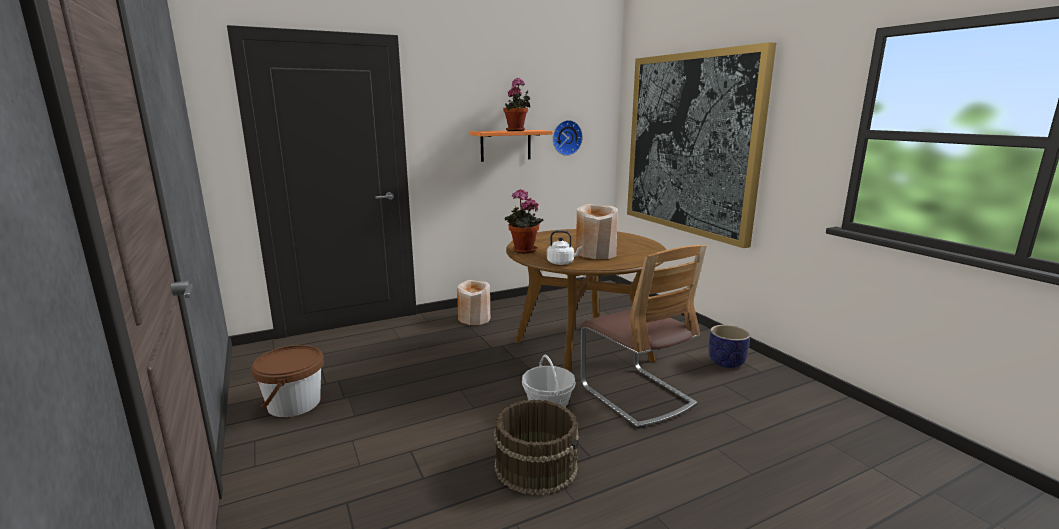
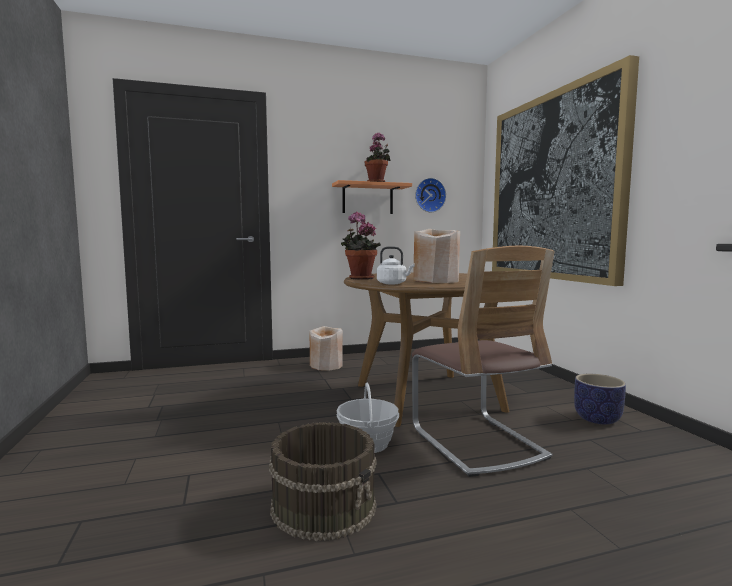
camera: 10 degrees right, 10 degrees down
(294, 403) = (105, 421): brown bucket -> none

